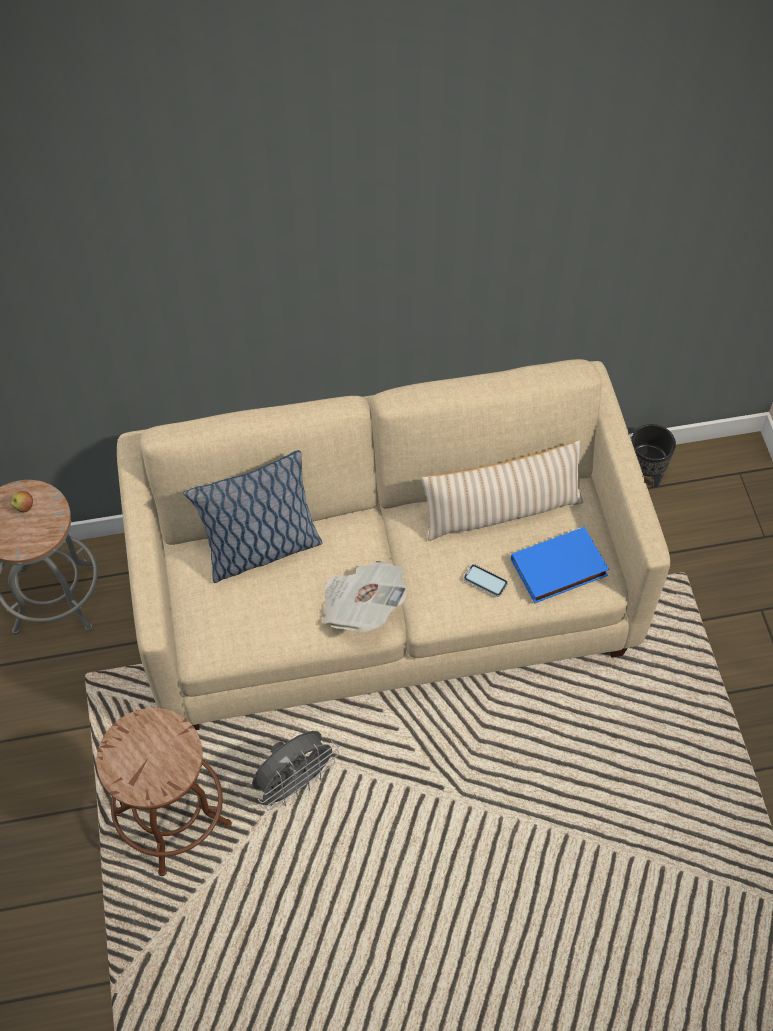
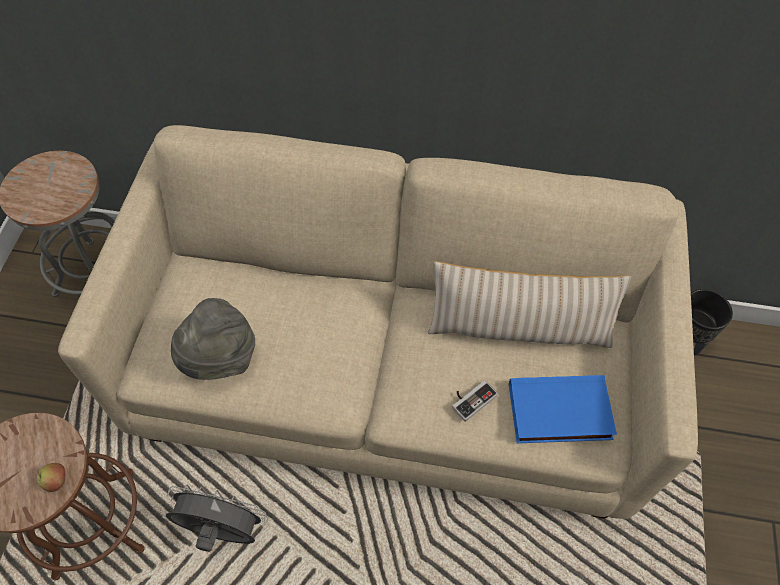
camera: 20 degrees right, 0 degrees up
(24, 507) = (56, 176): apple -> apple (57, 481)
(260, 549) = (254, 287): pillow -> none
(262, 618) = (220, 358): none -> grey hat
(295, 783) = (223, 531): grey fan -> grey fan turned 150 degrees counterclockwise
(361, 606) = (327, 380): newspaper -> none
(485, 581) = (471, 398): phone -> game controller

